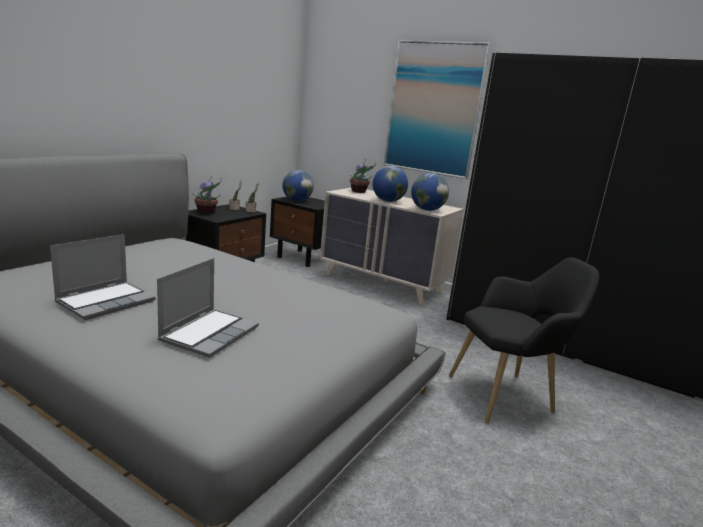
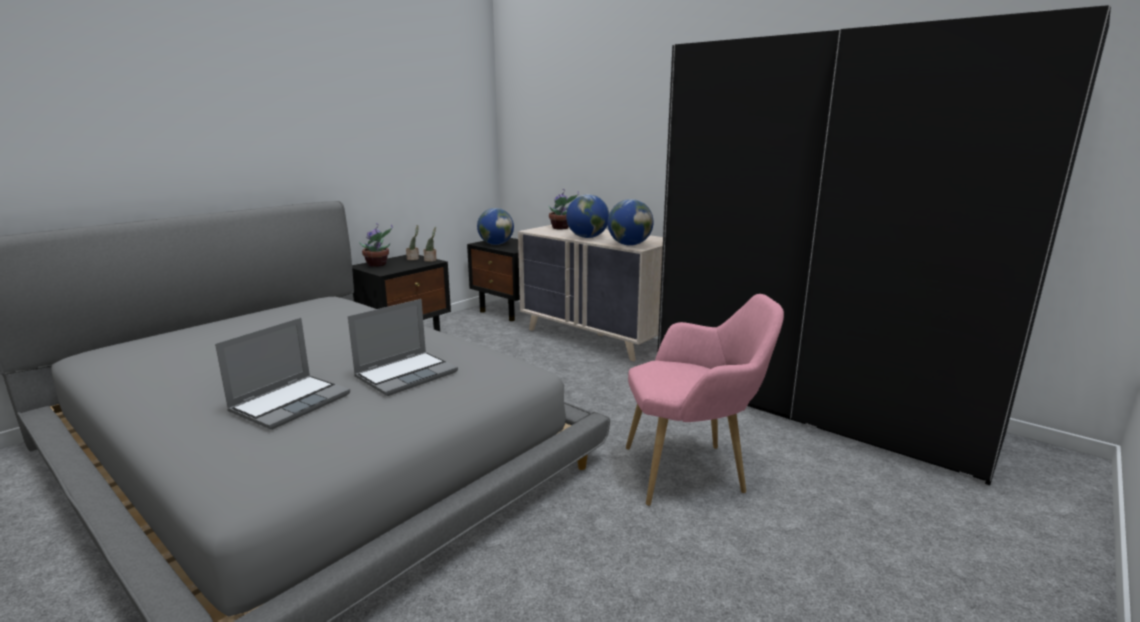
camera: 10 degrees right, 0 degrees up
(106, 301) = (204, 370): laptop -> laptop (407, 374)
(433, 109) = (638, 120): picture -> none
(507, 396) = (692, 471): black armchair -> pink armchair

